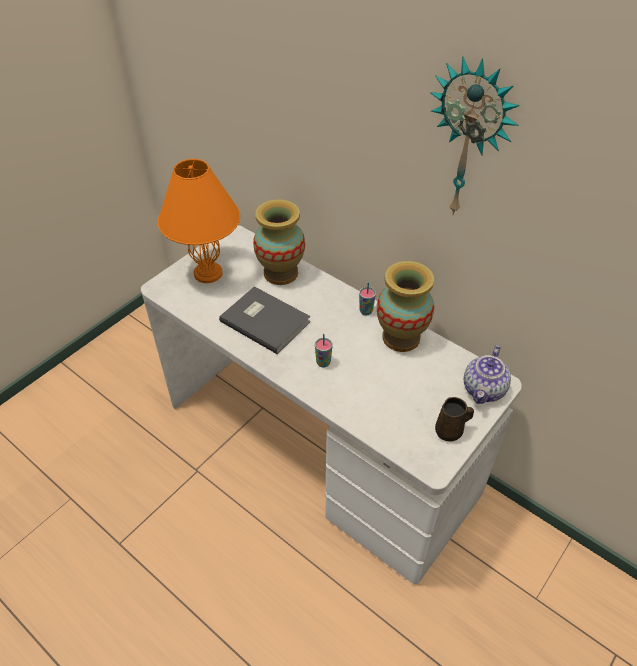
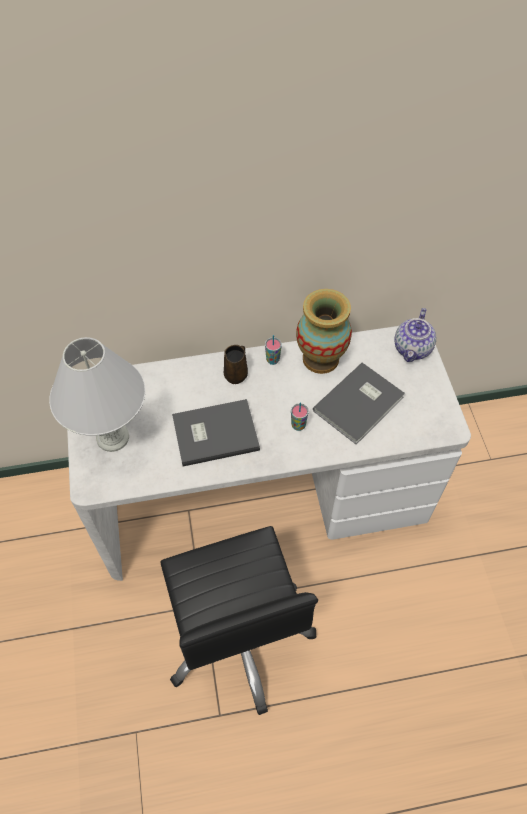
camera: 50 degrees left, 10 degrees up
(191, 511) = (239, 635): none -> black office chair
(209, 273) = (113, 436): orange table lamp -> white table lamp
(281, 273) = (171, 385): vase -> none
(386, 389) = (361, 404): none -> grey book
(450, 431) = (430, 396): brown mug -> brown mug (236, 374)
(470, 141) = (347, 166): wall clock -> none
(484, 390) = (413, 349): teapot -> teapot turned 45 degrees clockwise

